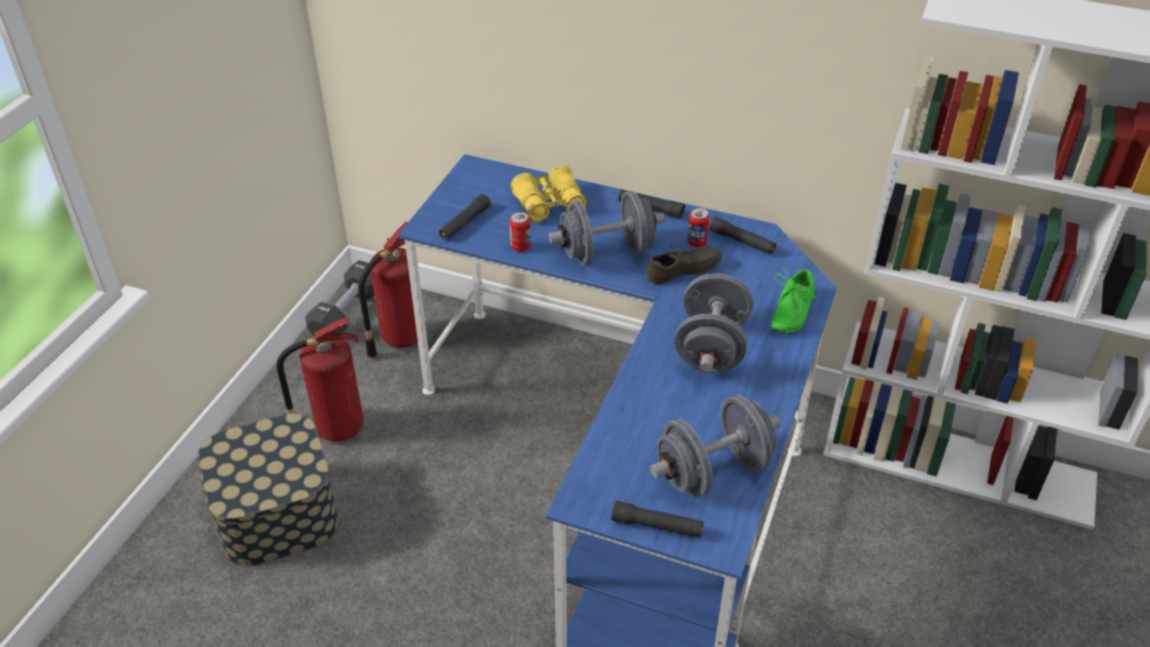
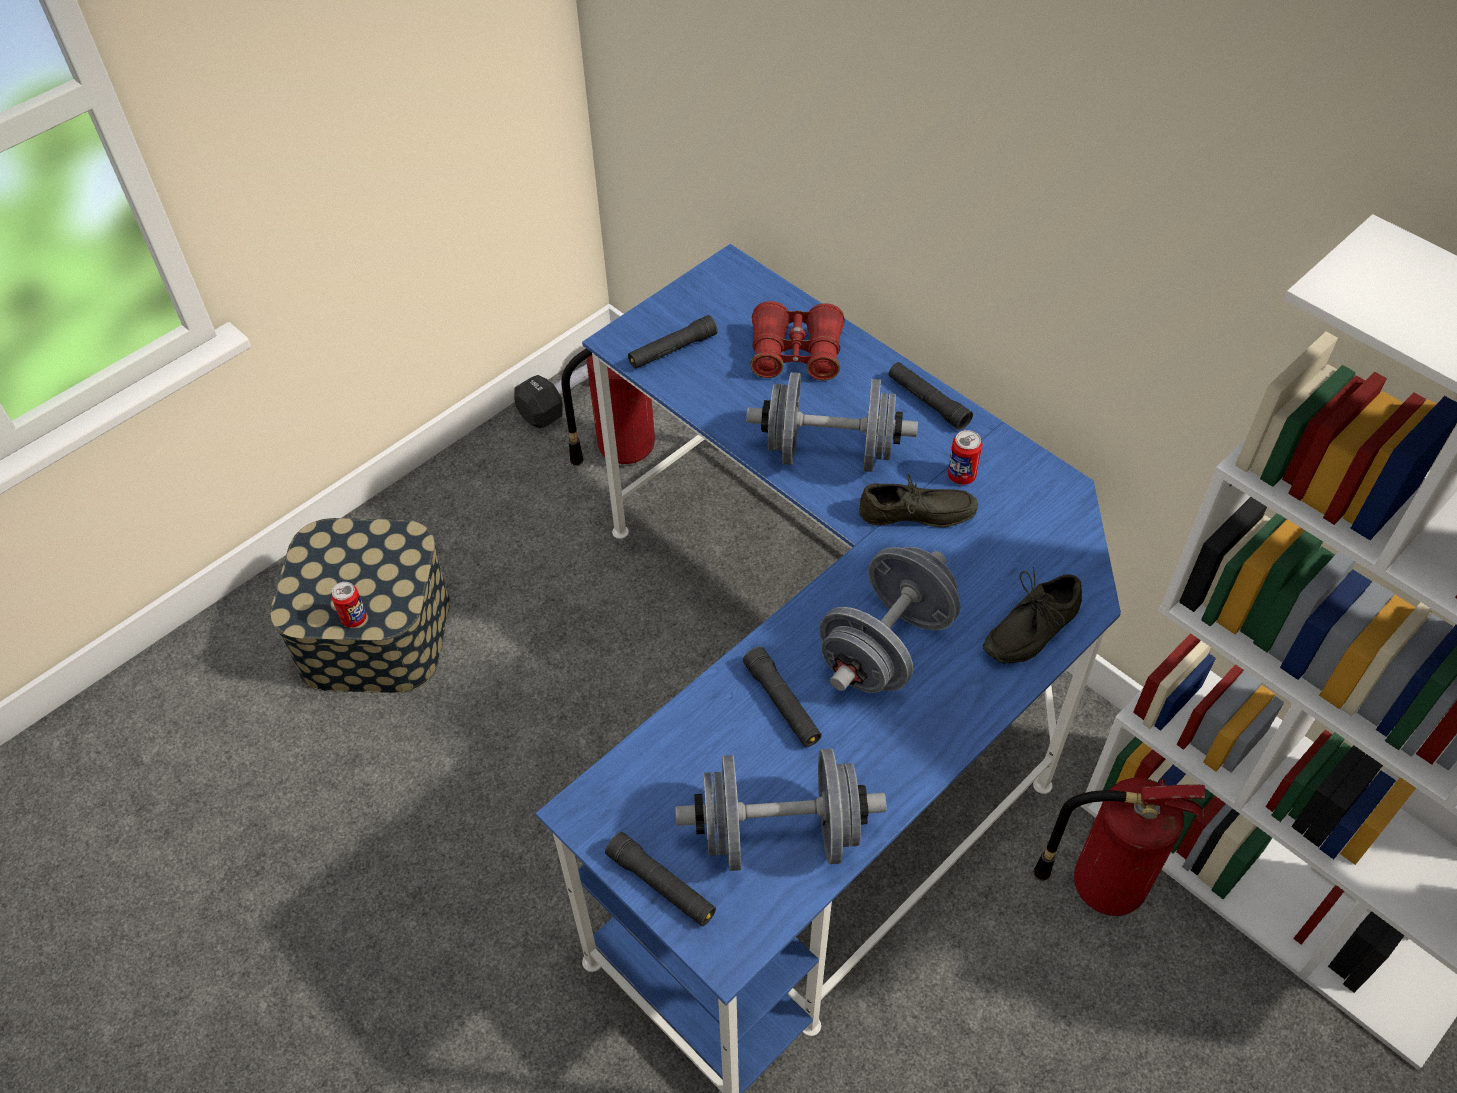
camera: 25 degrees right, 10 degrees up
(336, 428) = (491, 546): fire extinguisher -> fire extinguisher (1101, 884)
(520, 247) = (722, 408): can -> can (354, 618)
(549, 204) = (796, 354): yellow binoculars -> red binoculars
(742, 242) = (1026, 494): black flashlight -> black flashlight (782, 703)
(789, 312) = (1027, 628): green shoe -> grey shoe

